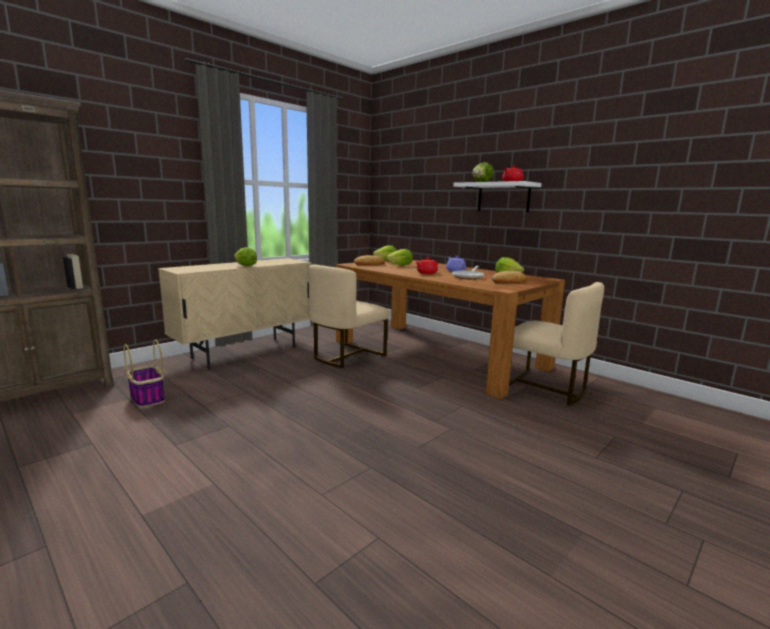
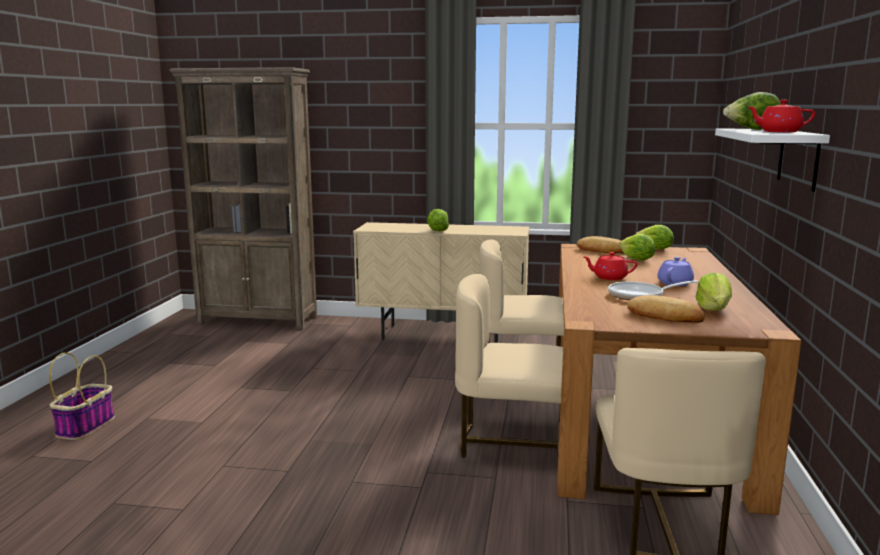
camera: 55 degrees right, 0 degrees up
(147, 398) = (298, 347): basket -> basket (86, 426)
(429, 388) = (513, 444): none -> beige chair

